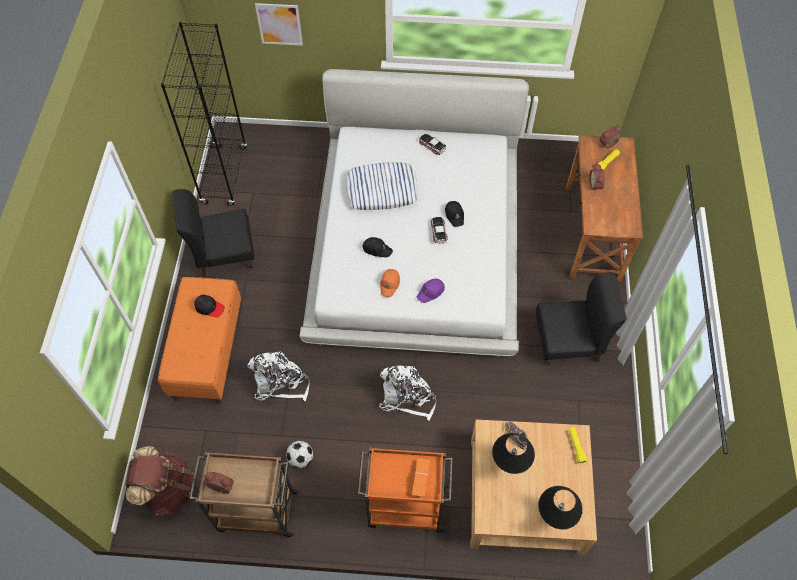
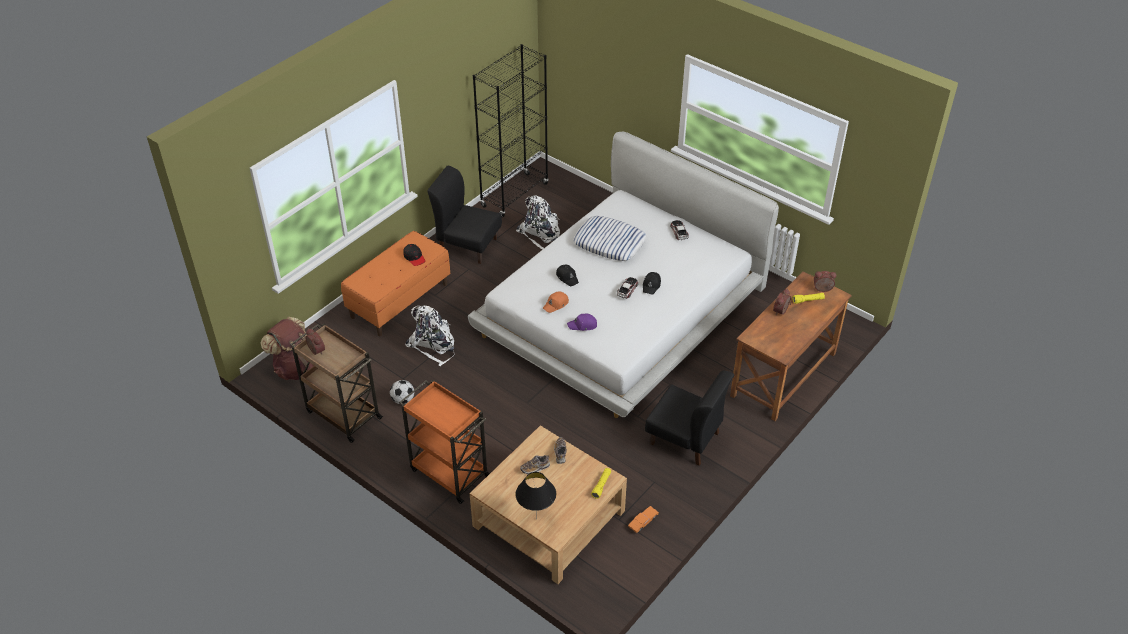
camera: 35 degrees right, 15 degrees down
(279, 24) = (602, 80): picture -> none
(407, 395) = (518, 404): white backpack -> white backpack (541, 234)
(421, 479) = (451, 420): orange toy car -> orange toy car (643, 522)
(508, 467) = (535, 468): black table lamp -> shoe

